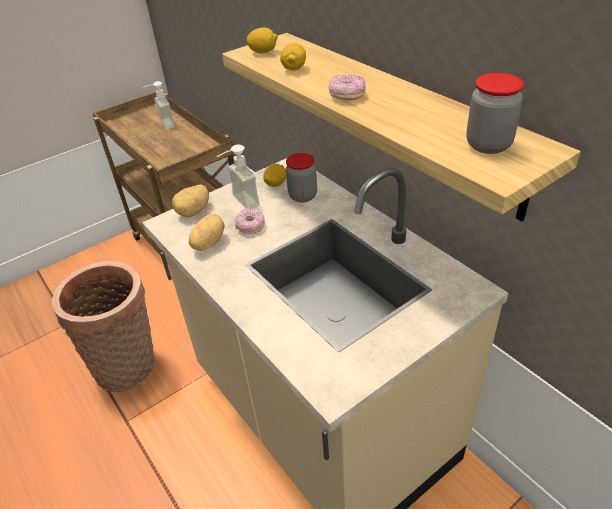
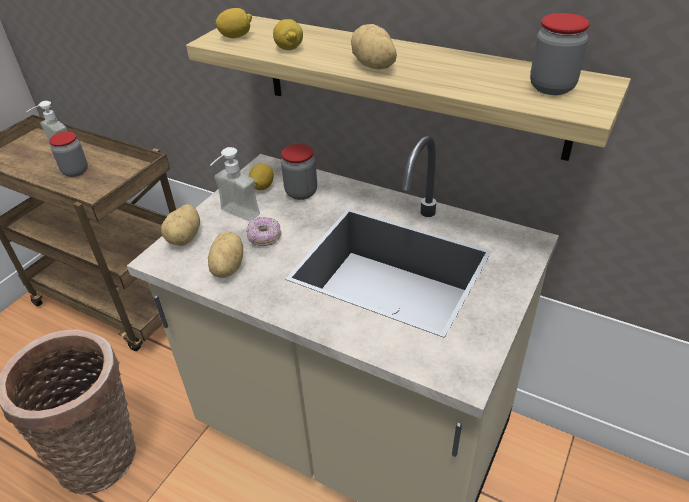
camera: 25 degrees left, 0 degrees up
(166, 141) = (75, 171): none -> jar
(347, 96) = (373, 66): donut -> potato

